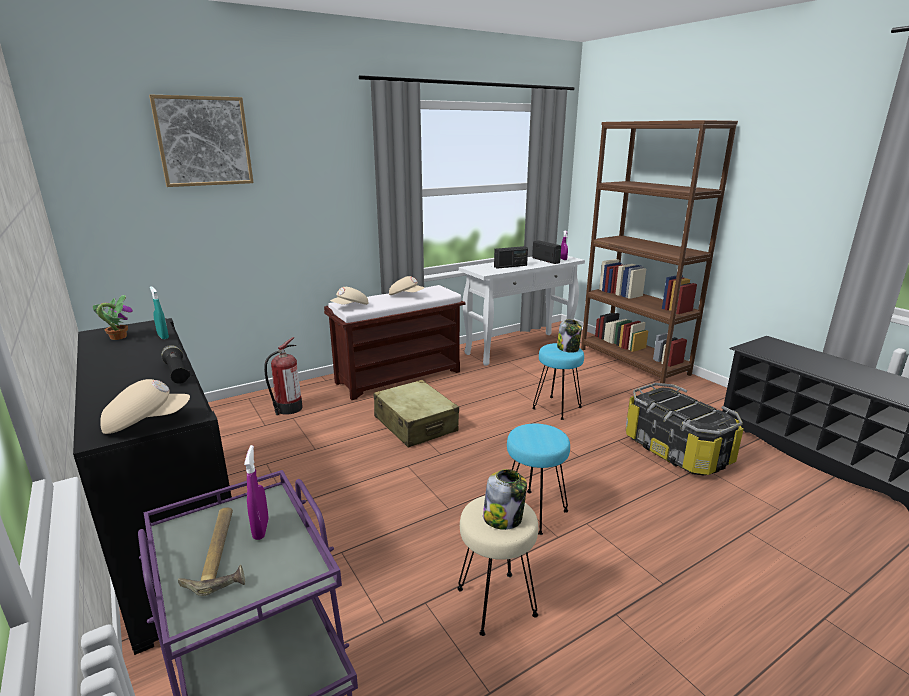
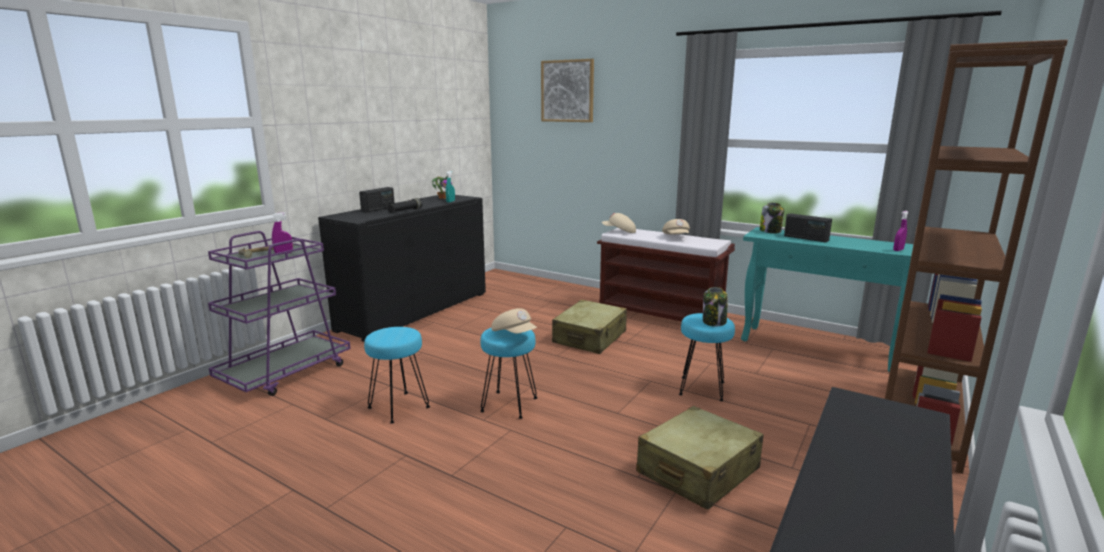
camera: 65 degrees right, 5 degrees down
(147, 422) = (348, 217): beige cap -> beige cap (514, 334)
(288, 409) = (562, 297): fire extinguisher -> none
(495, 602) = (398, 407): beige stool -> turquoise stool
(503, 518) = (389, 336): jar -> jar (770, 231)
(520, 348) = (818, 348): white console table -> turquoise console table
(546, 260) = (871, 245): radio -> radio (378, 209)
(677, 450) = (697, 471): storage box -> beige suitcase

